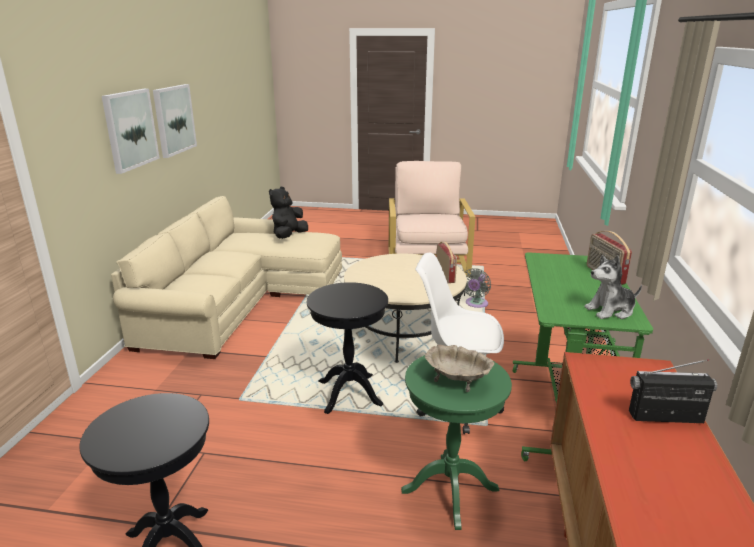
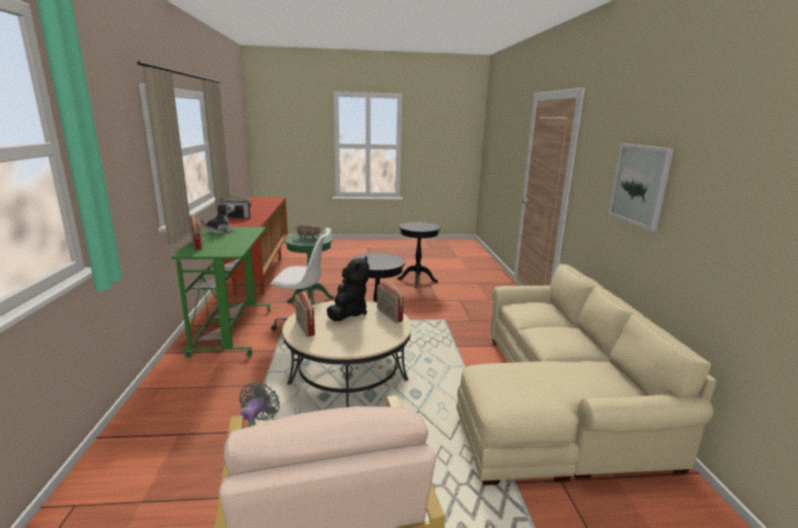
camera: 165 degrees right, 5 degrees down
(174, 120) = (708, 205): picture -> none
(289, 236) = (547, 389): black plush toy -> black plush toy (348, 313)
(361, 280) = (389, 315): none -> radio

